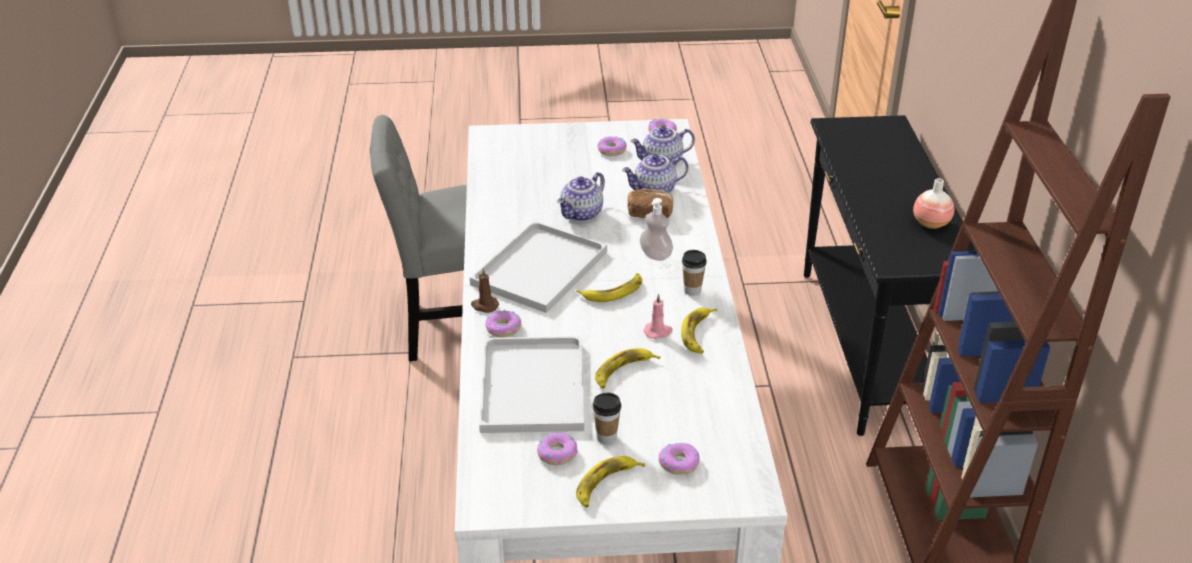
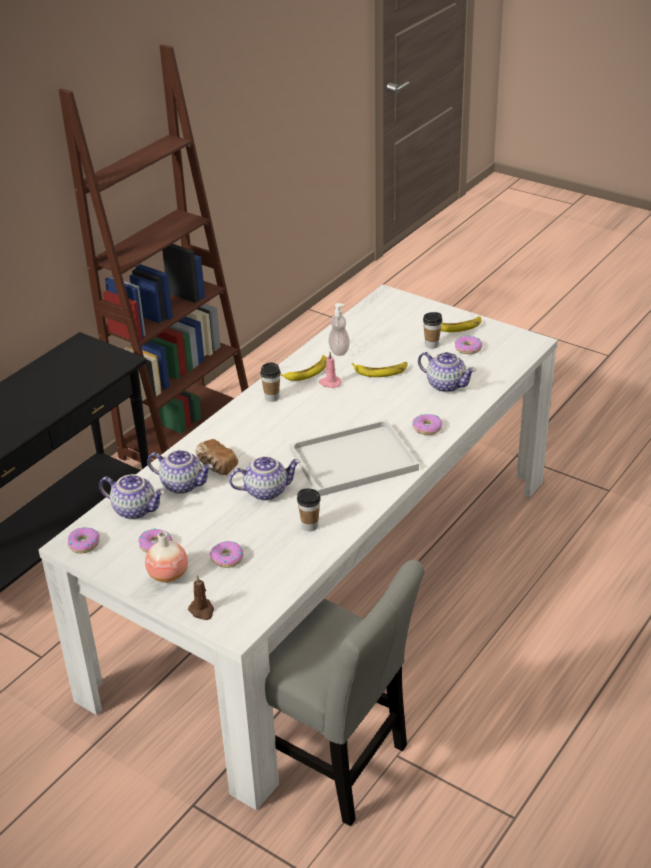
camera: 140 degrees left, 0 degrees up
(484, 306) = (424, 449): brown candle -> brown candle (202, 611)
(514, 206) = (310, 526): none -> cup
(534, 388) = (445, 384): white tray -> teapot
(613, 291) = (324, 420): banana -> none
(655, 255) = (260, 432): soap dispenser -> soap dispenser (339, 351)
(679, 463) = (407, 320): donut -> donut (227, 558)
(931, 223) = (49, 371): vase -> vase (168, 575)

